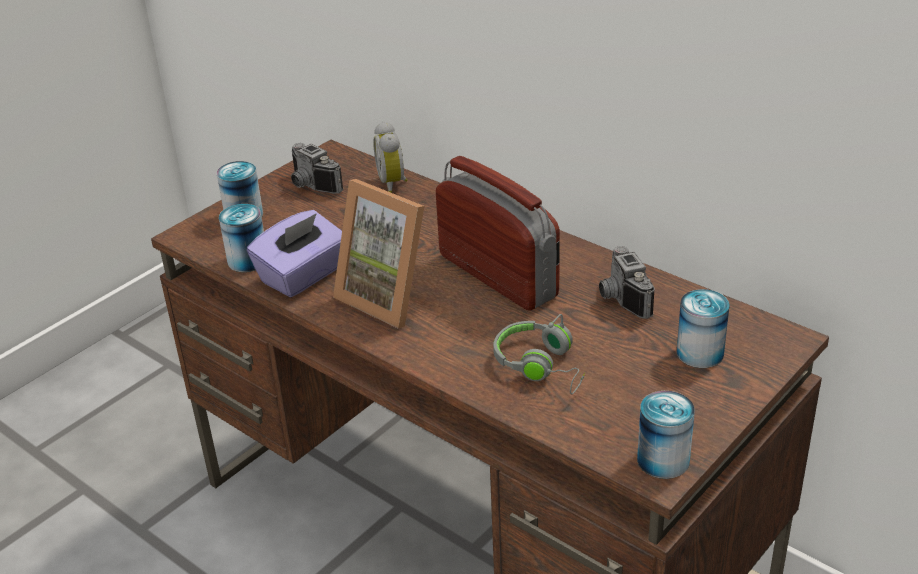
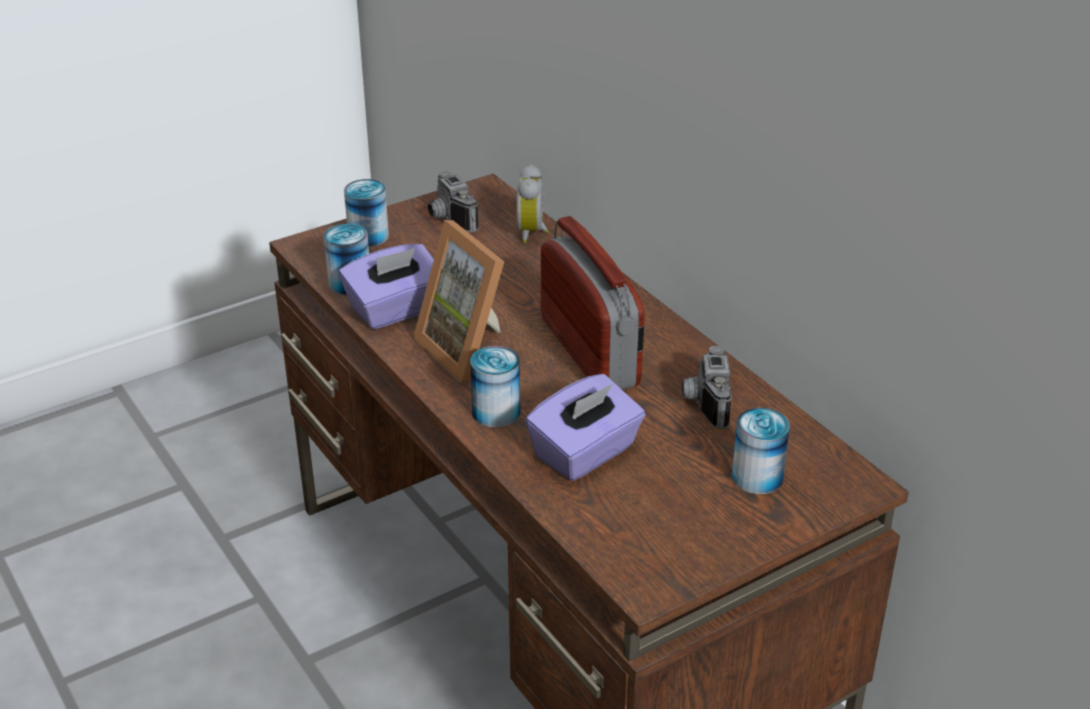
camera: 15 degrees right, 0 degrees up
(542, 366) = (585, 453): grey headphones -> purple tissue box
(663, 460) = (657, 575): can -> can (496, 412)

